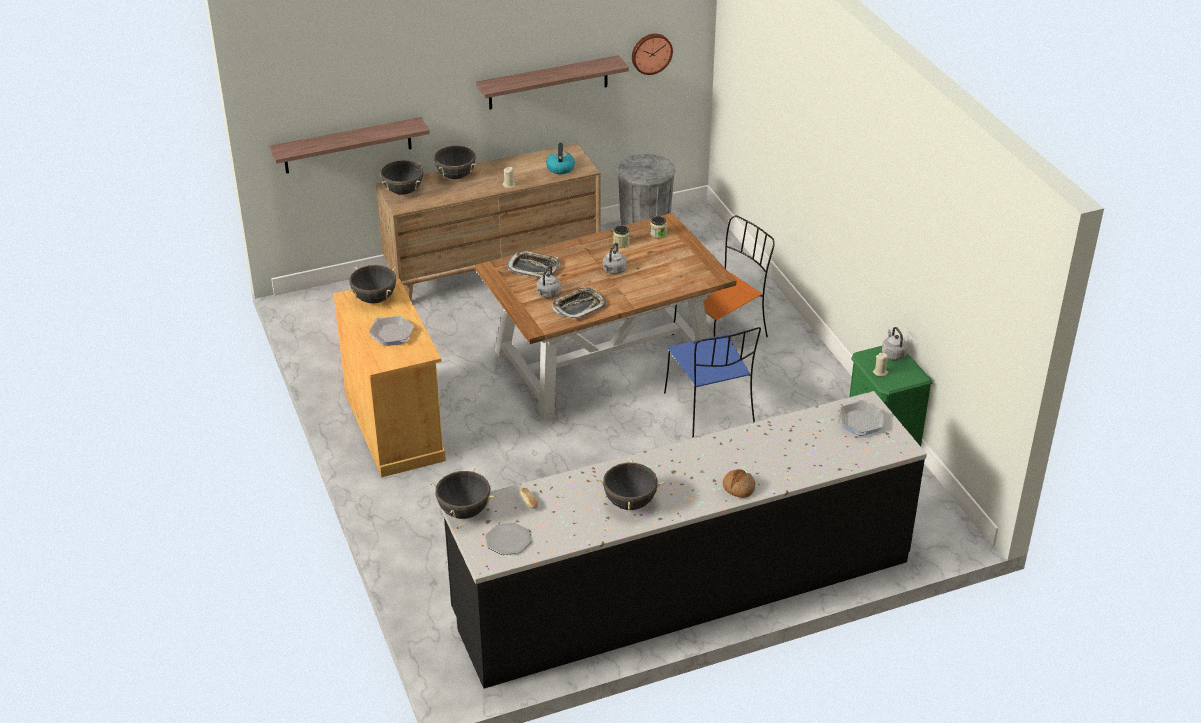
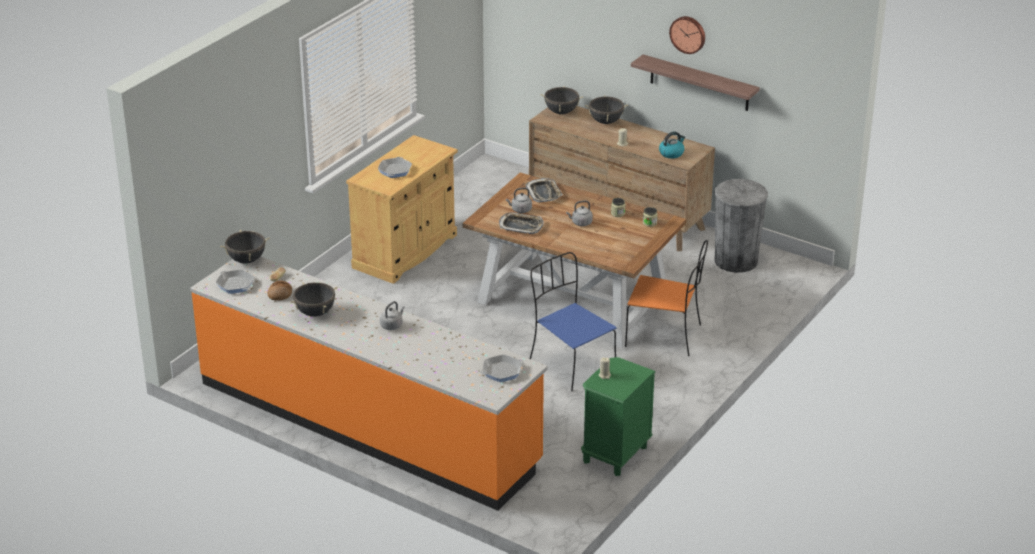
camera: 55 degrees right, 5 degrees down
(347, 145) = (545, 60): shelf -> none
(375, 299) = (424, 150): black cooking pot -> none
(508, 540) = (235, 284): plate -> frying pan
(651, 53) = (788, 99): wall clock -> wall clock (688, 34)
(683, 588) = (368, 423): black counter -> orange counter
(710, 409) = (570, 364): blue chair -> blue chair turned 105 degrees clockwise
(738, 487) = (374, 347): bread -> bread (280, 294)
(893, 354) = (635, 373): grey kettle -> grey kettle (392, 325)

